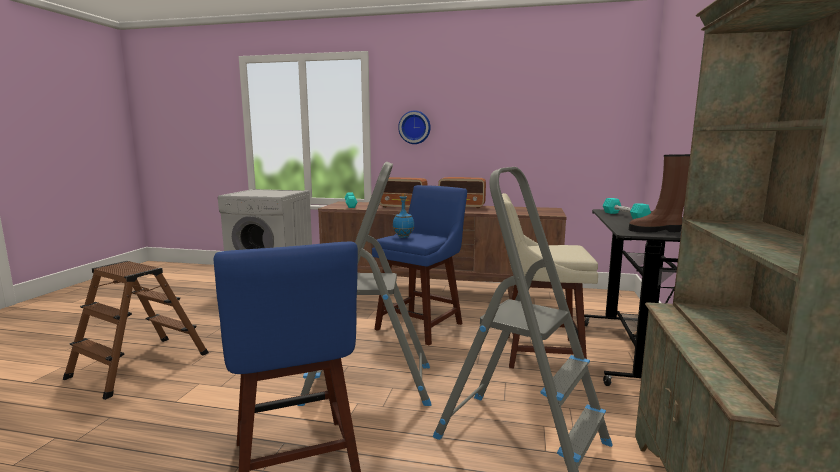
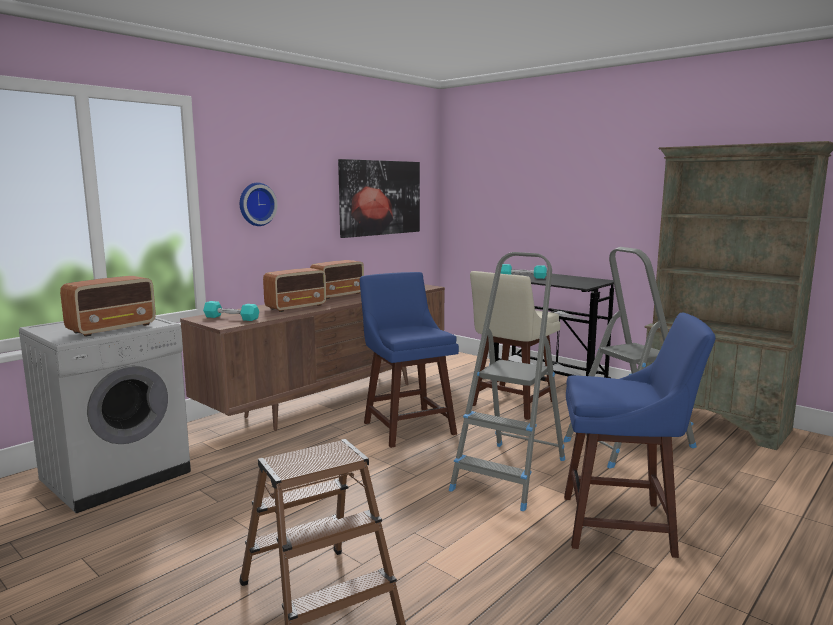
camera: 60 degrees left, 0 degrees up
(258, 194) = (113, 328): none -> radio
(403, 237) = (405, 333): blue bottle -> none
(553, 124) = (380, 198): none -> picture
(656, 230) = (581, 282): brown boot -> none

